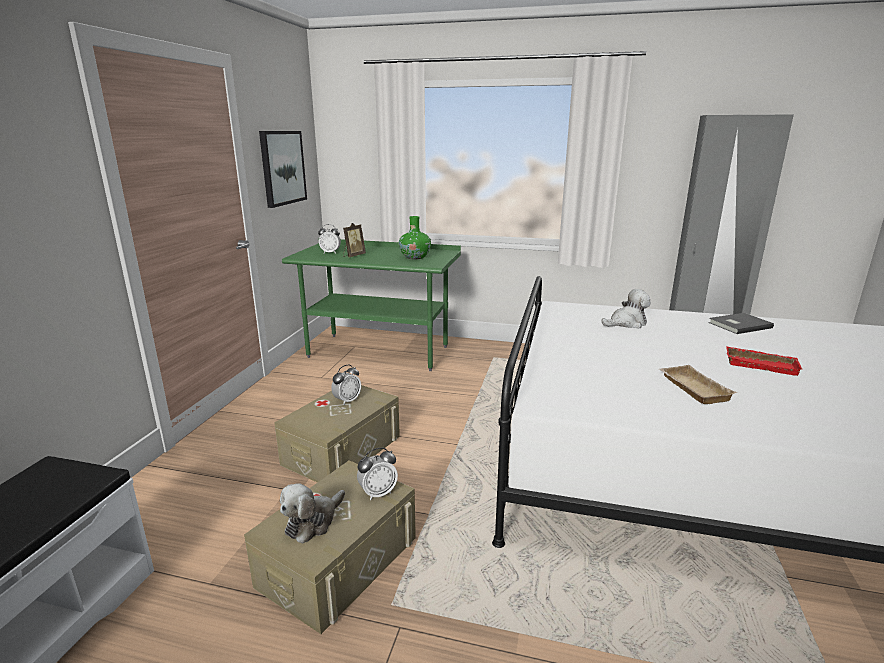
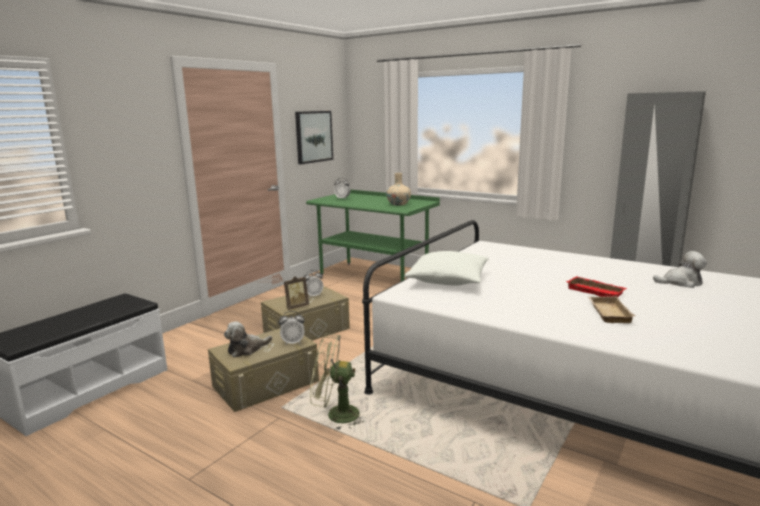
camera: 20 degrees right, 5 degrees down
(353, 256) = (356, 201): picture frame -> picture frame (296, 307)
(415, 257) = (398, 204): green vase -> beige vase
(481, 599) = (335, 415): none -> green fan
(580, 370) = (448, 280): none -> white pillow
(626, 323) = (525, 258): plush toy -> plush toy (681, 282)
(691, 388) = (515, 298): beige tray -> beige tray (607, 312)
(738, 325) = (621, 267): grey book -> none

